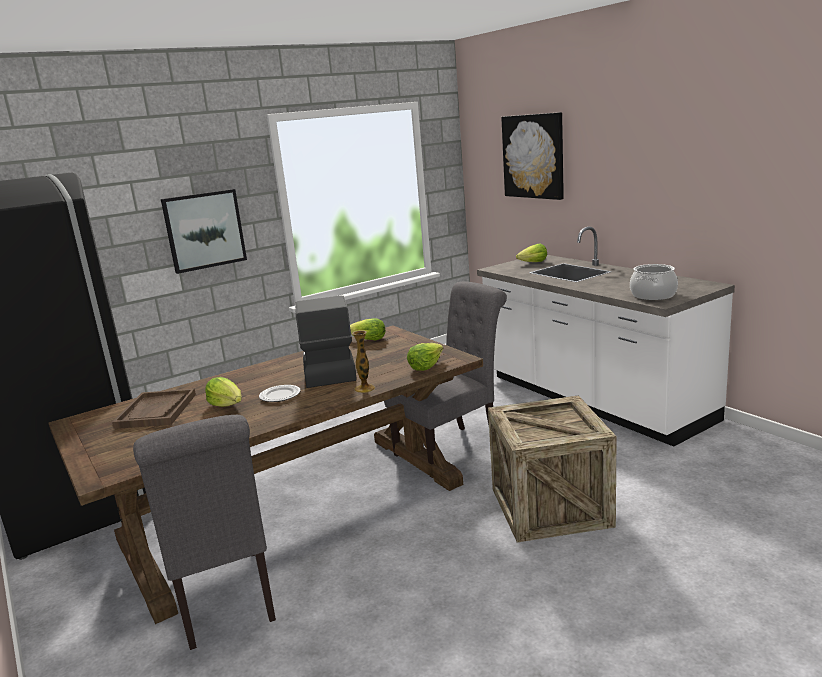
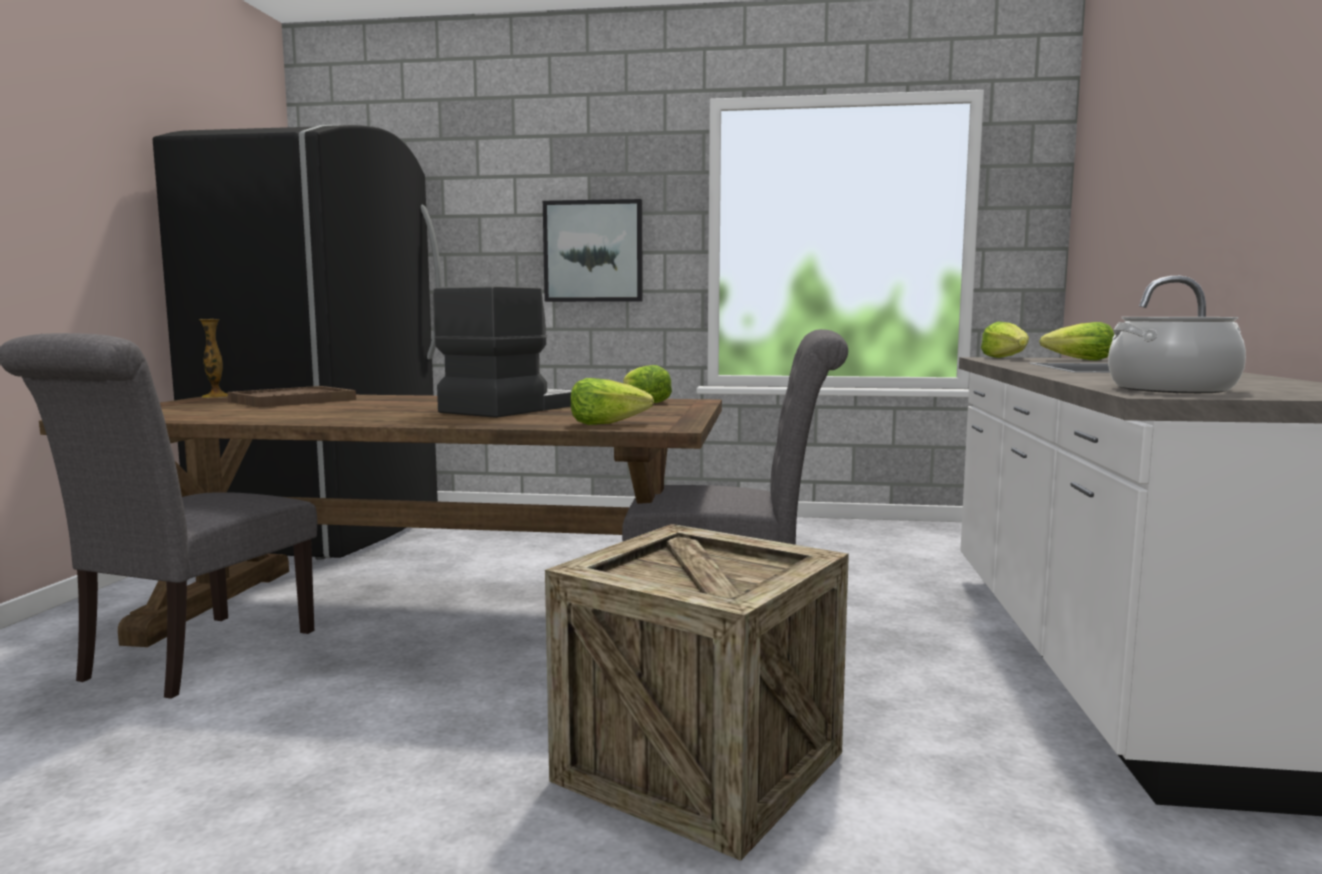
camera: 40 degrees right, 10 degrees down
(227, 405) = (340, 407): lettuce -> lettuce (1006, 358)
(280, 396) = (396, 411): plate -> none
(364, 388) = (475, 422): vase -> vase (216, 396)
(533, 156) = (1149, 159): picture -> none

